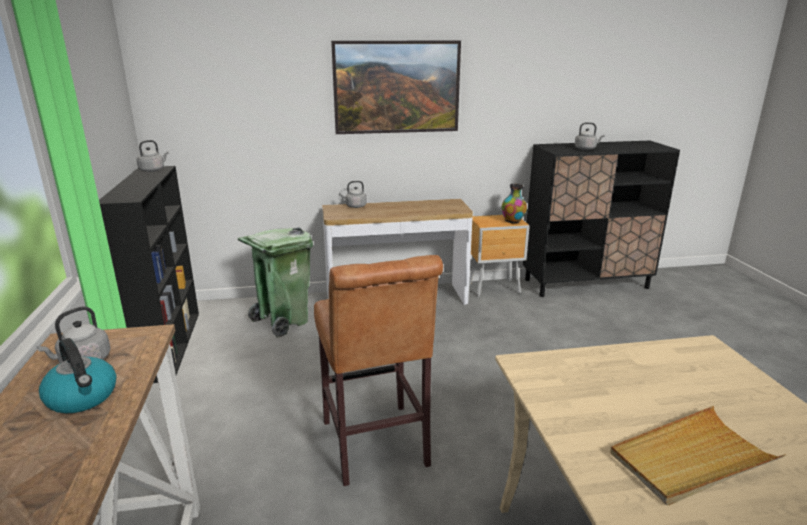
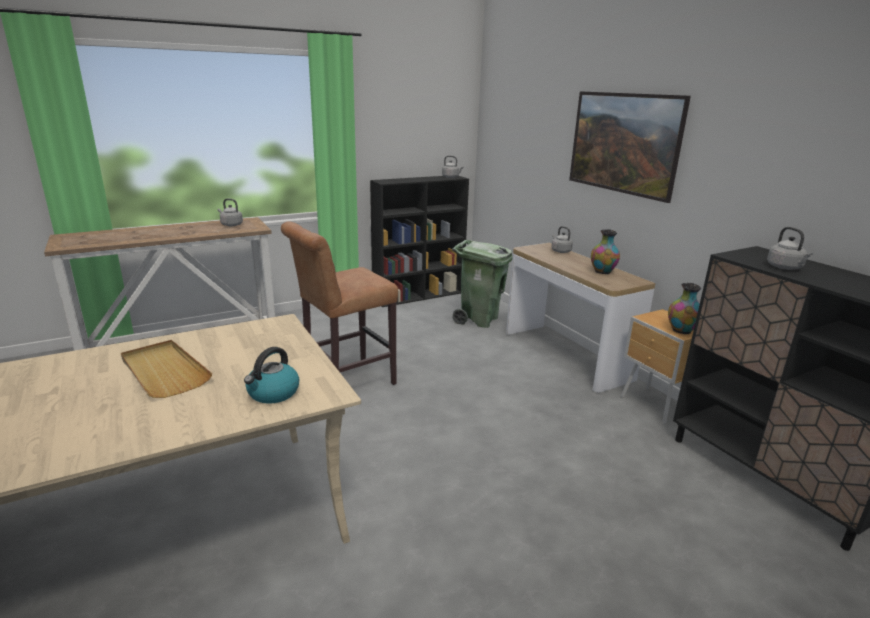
camera: 70 degrees right, 0 degrees up
(83, 397) = (201, 230): kettle -> kettle (273, 393)
(425, 206) = (602, 272): none -> vase

